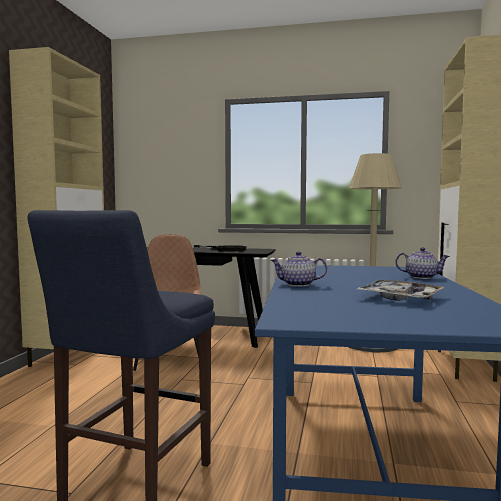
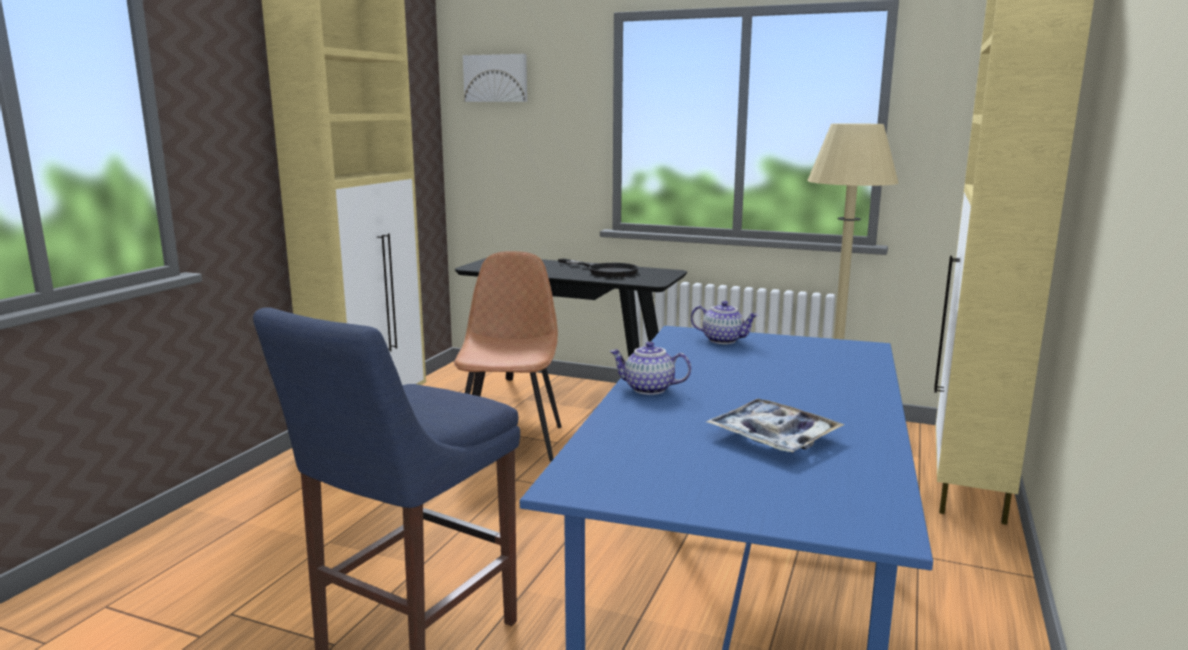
camera: 10 degrees right, 10 degrees up
(151, 138) = (496, 78): none -> picture
(421, 277) = (856, 377): teapot -> teapot (723, 340)

